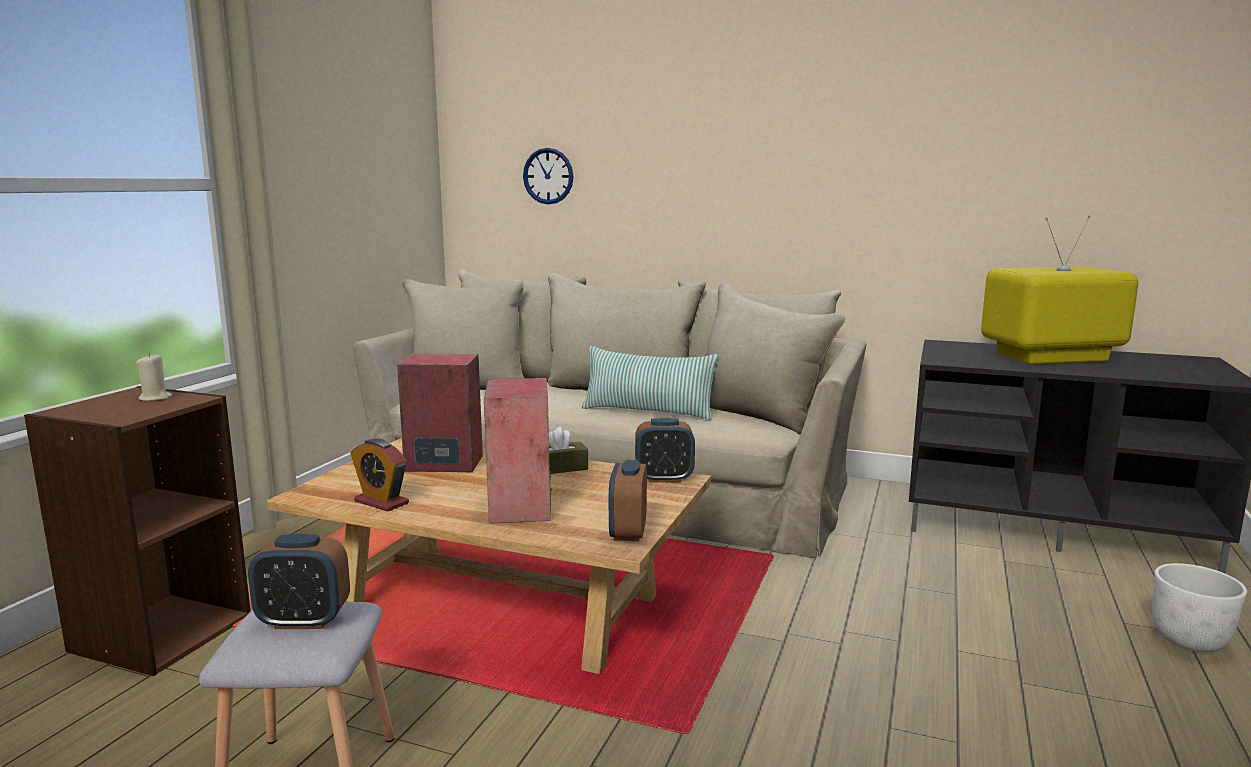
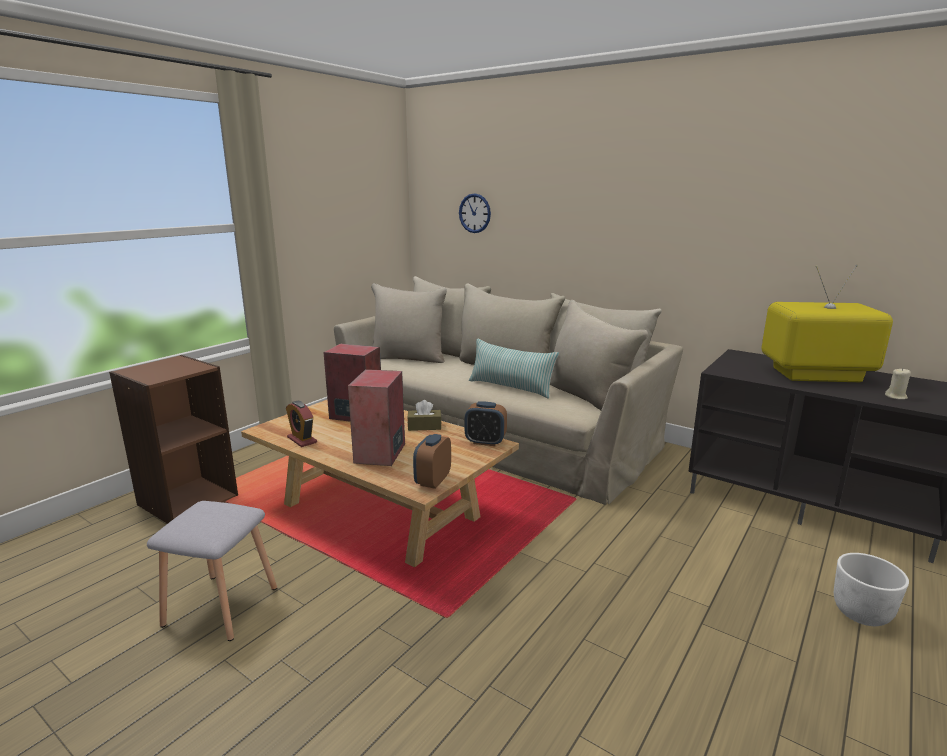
camera: 15 degrees right, 5 degrees up
(155, 398) = (182, 365): beige candle -> beige candle (896, 397)
(303, 621) = (212, 516): alarm clock -> none

